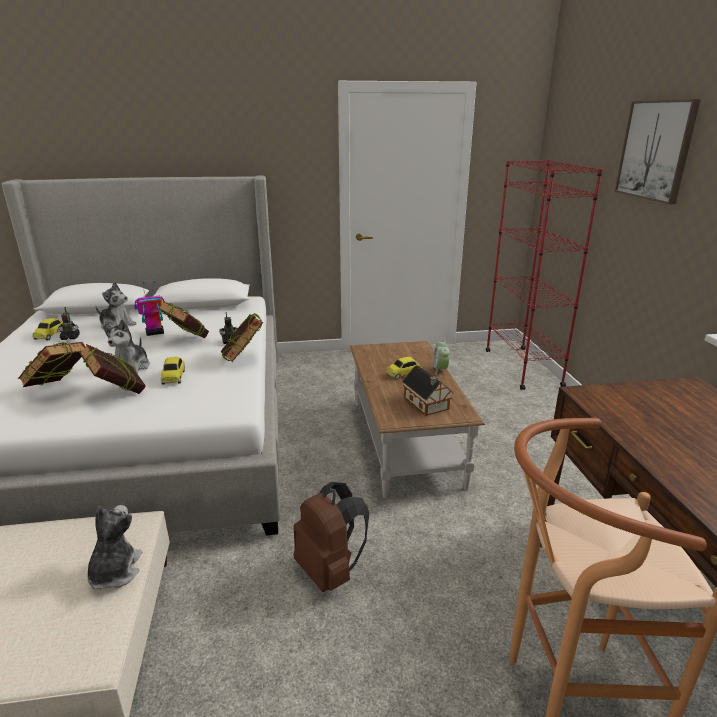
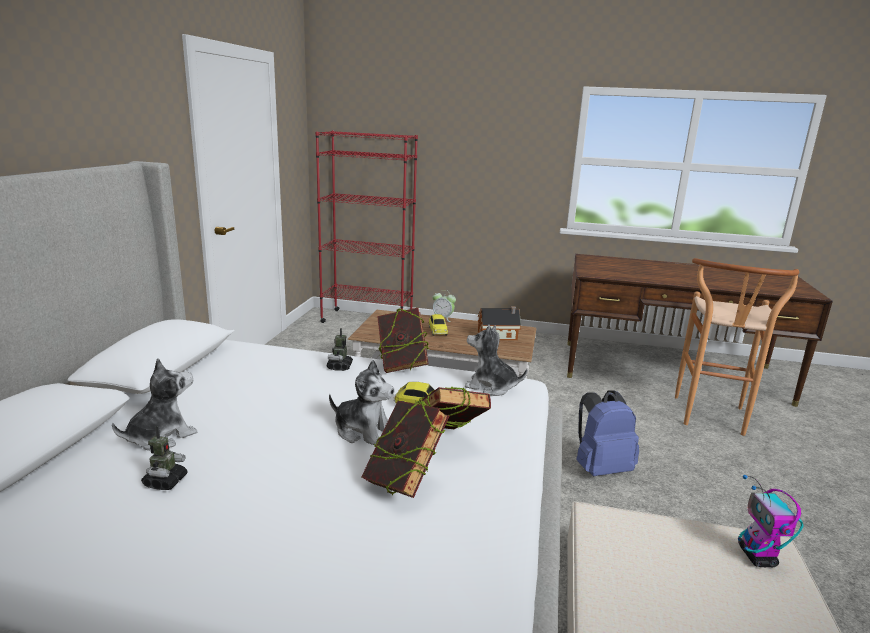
camera: 70 degrees left, 5 degrees down
(50, 335) = (116, 505): toy car -> none
(115, 572) = (667, 532): plush toy -> plush toy (491, 387)
(154, 333) = (244, 409): toy robot -> toy robot (758, 558)
(187, 341) = (306, 389): book -> none
(330, 571) = (600, 468): brown backpack -> blue backpack
(655, 150) = (474, 119): picture -> none

